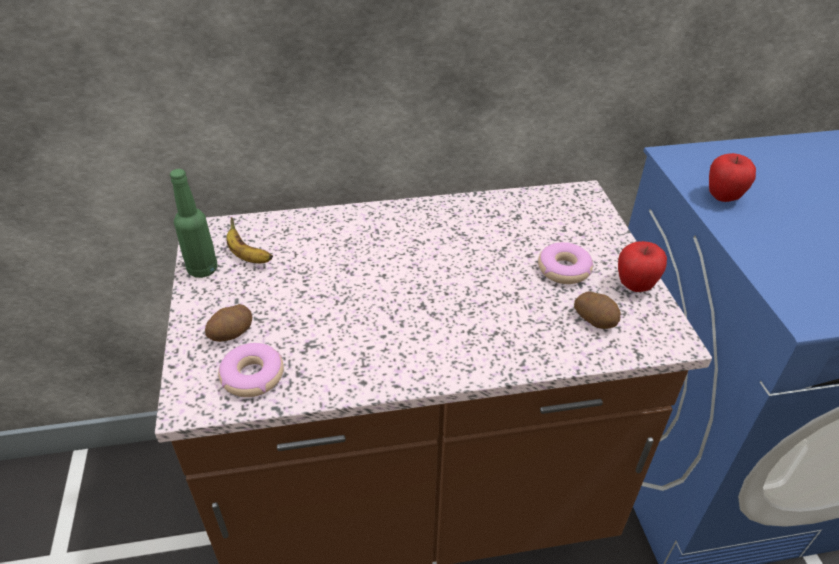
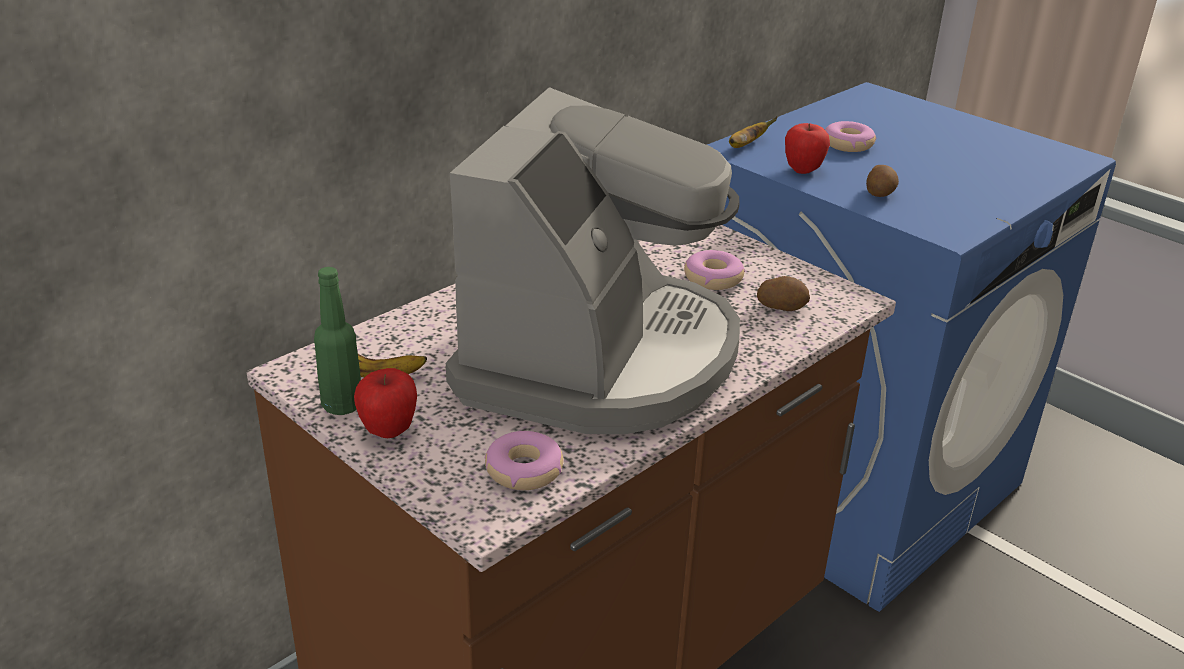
camera: 35 degrees left, 10 degrees down
(232, 333) = (454, 446): potato -> potato (880, 193)
(402, 305) = (599, 357): none -> coffee machine
(635, 285) = (785, 270): apple -> apple (388, 431)
(694, 157) = (746, 145): none -> banana
(798, 184) = (848, 144): none -> donut

